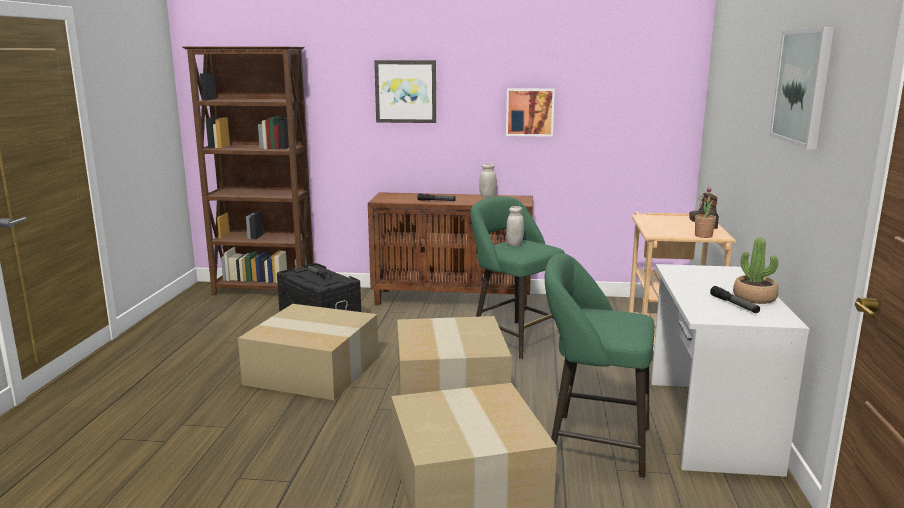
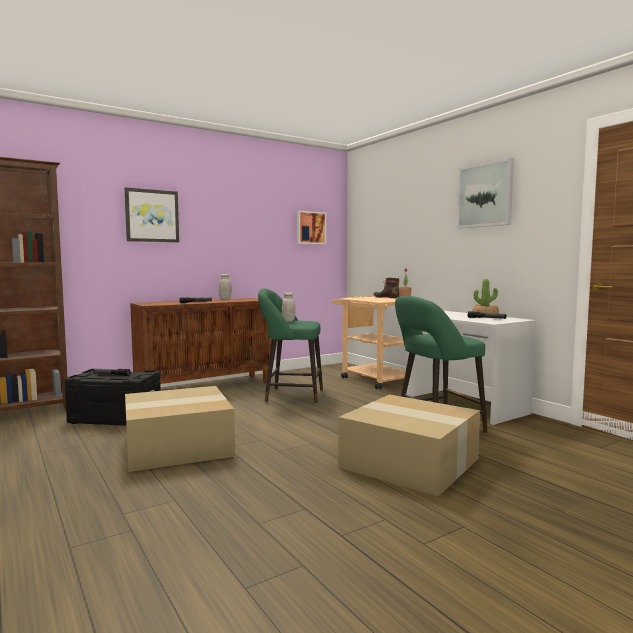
camera: 40 degrees left, 10 degrees down
(448, 382) = (297, 425): cardboard box -> none
(530, 112) = (247, 235): picture -> picture (310, 228)

